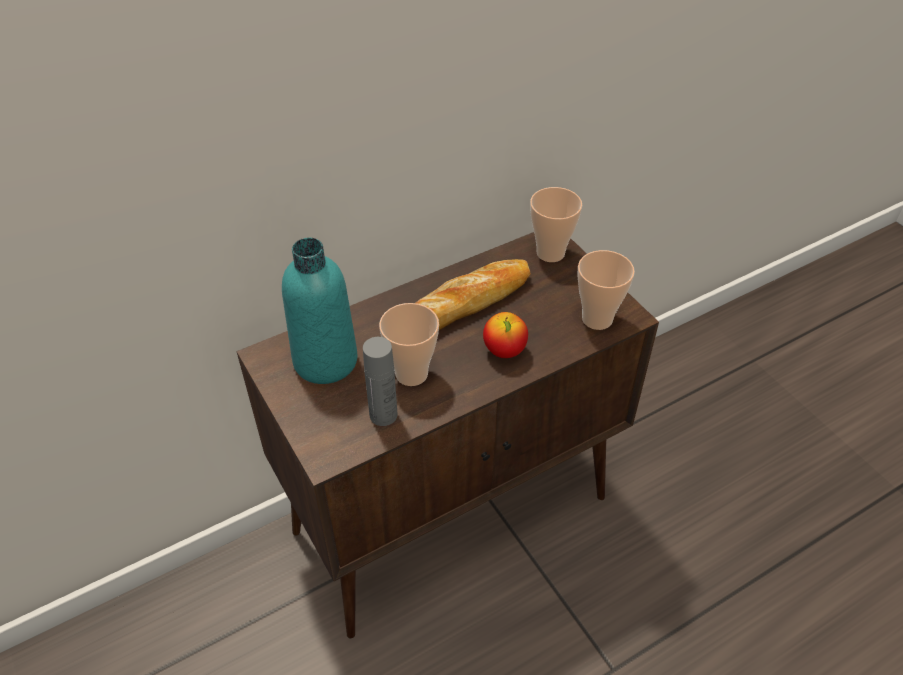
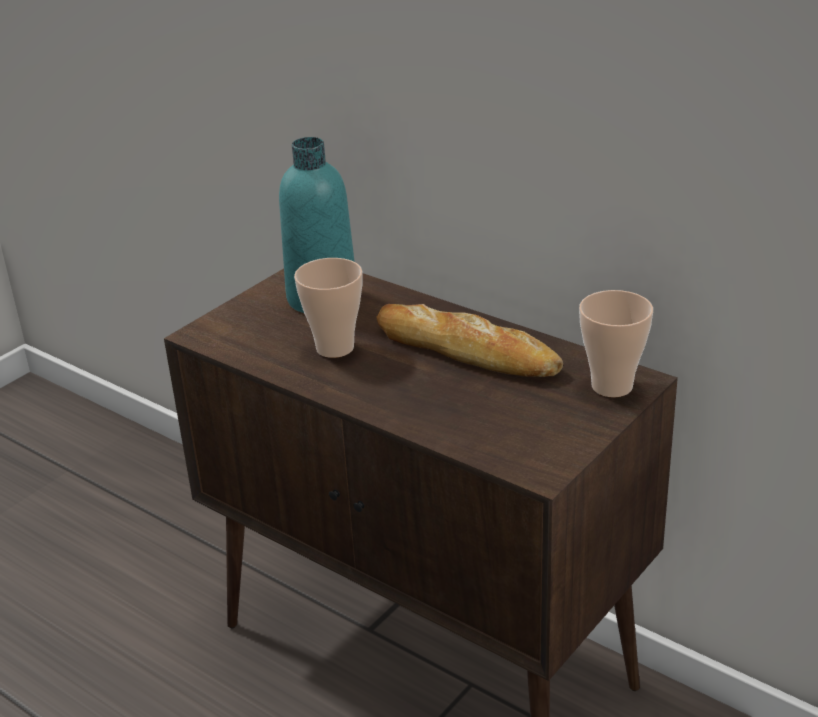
camera: 70 degrees right, 15 degrees down
(383, 415) = (268, 348): grey bottle -> none
(504, 351) = (408, 394): apple -> none
(597, 319) = (515, 447): cup -> none

